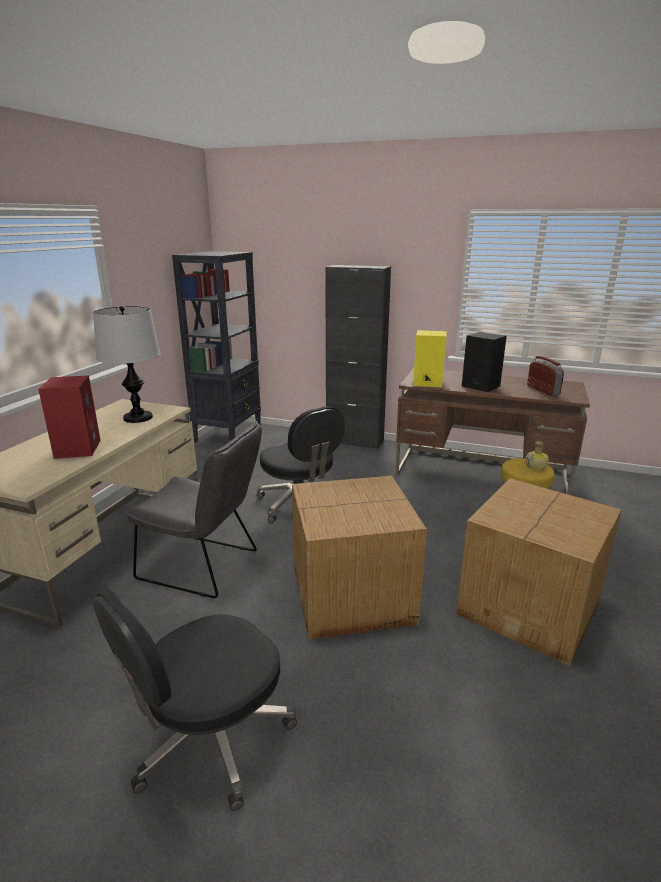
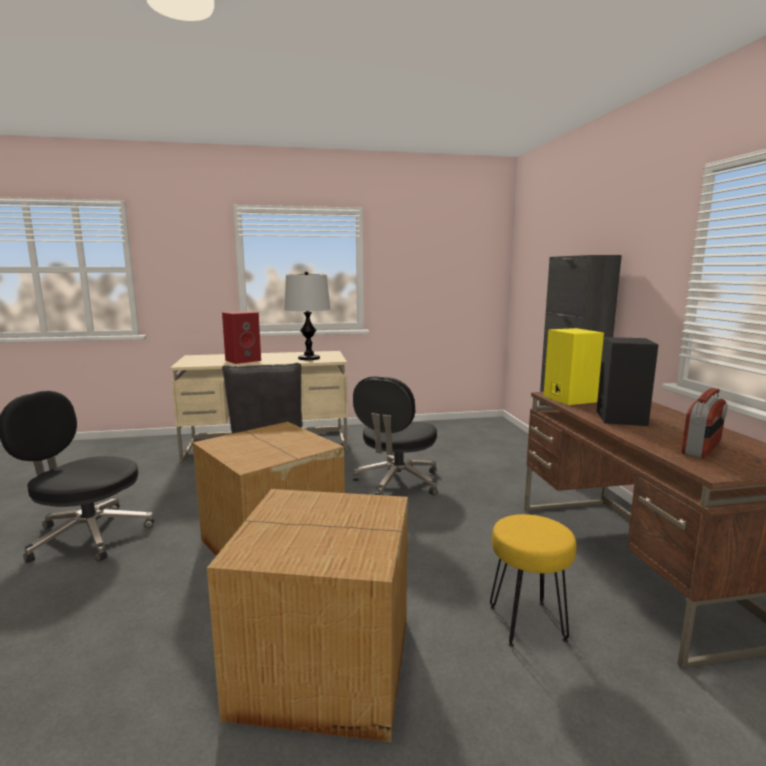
camera: 60 degrees right, 10 degrees down
(228, 434) = (475, 425): black bookcase -> none
(536, 467) = (543, 536): bottle -> none

